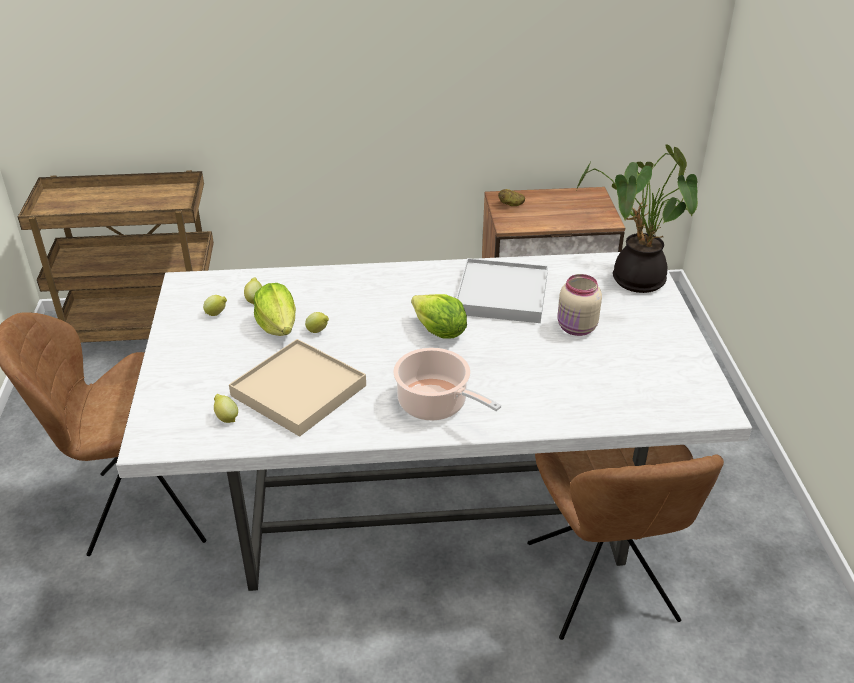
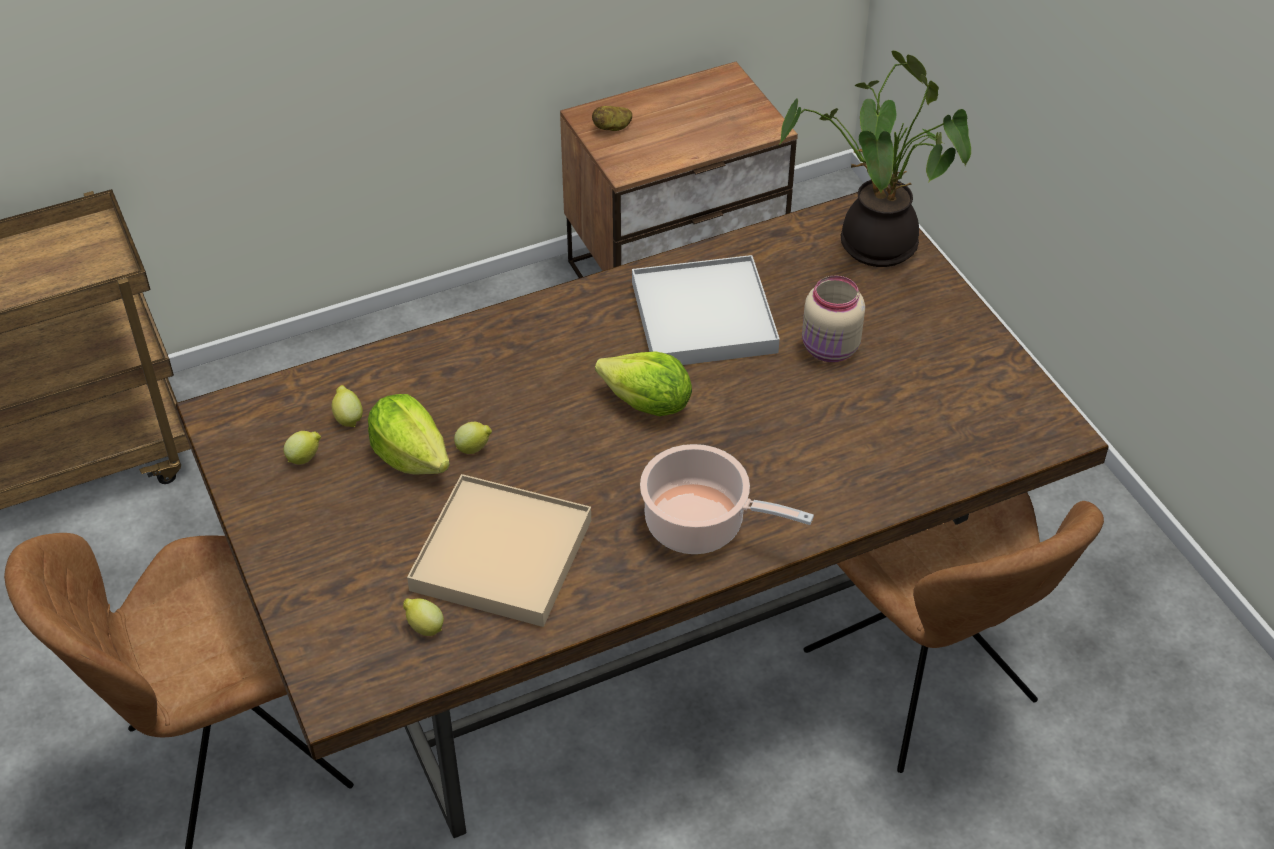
camera: 20 degrees left, 10 degrees up
(425, 496) = (635, 622): white dining table -> brown dining table

